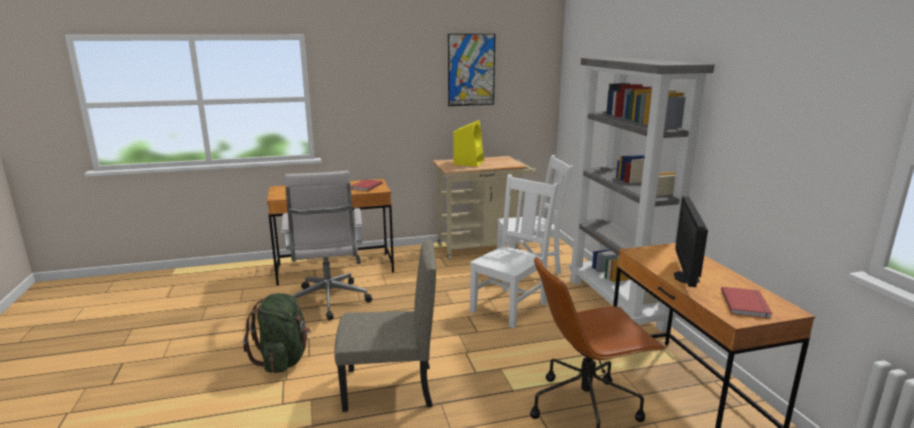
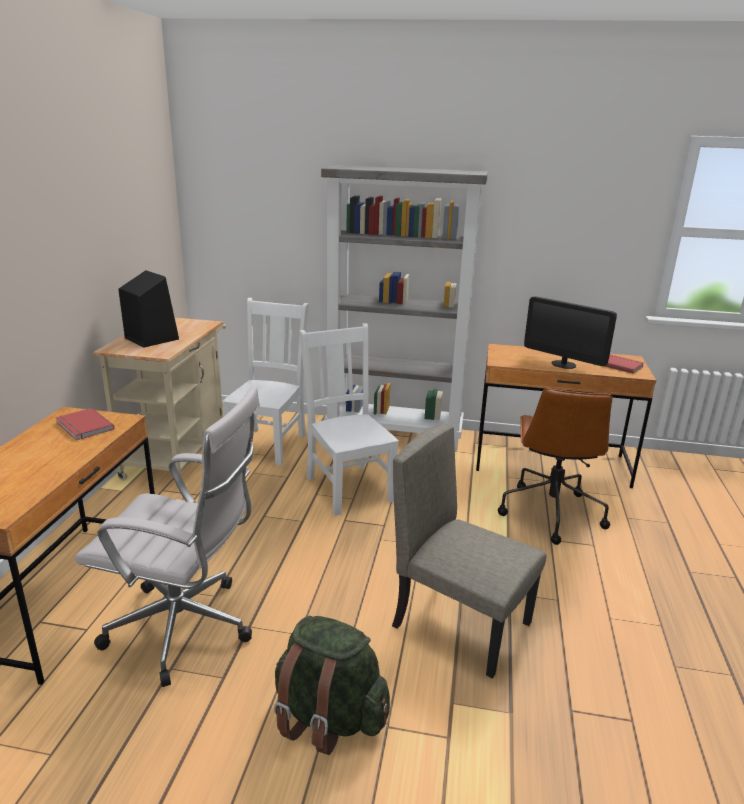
camera: 65 degrees left, 5 degrees up
(388, 388) = (462, 624): beige chair -> beige chair turned 75 degrees counterclockwise
(468, 162) = (150, 338): yellow speaker -> black speaker
(471, 70) = (104, 193): picture -> none

